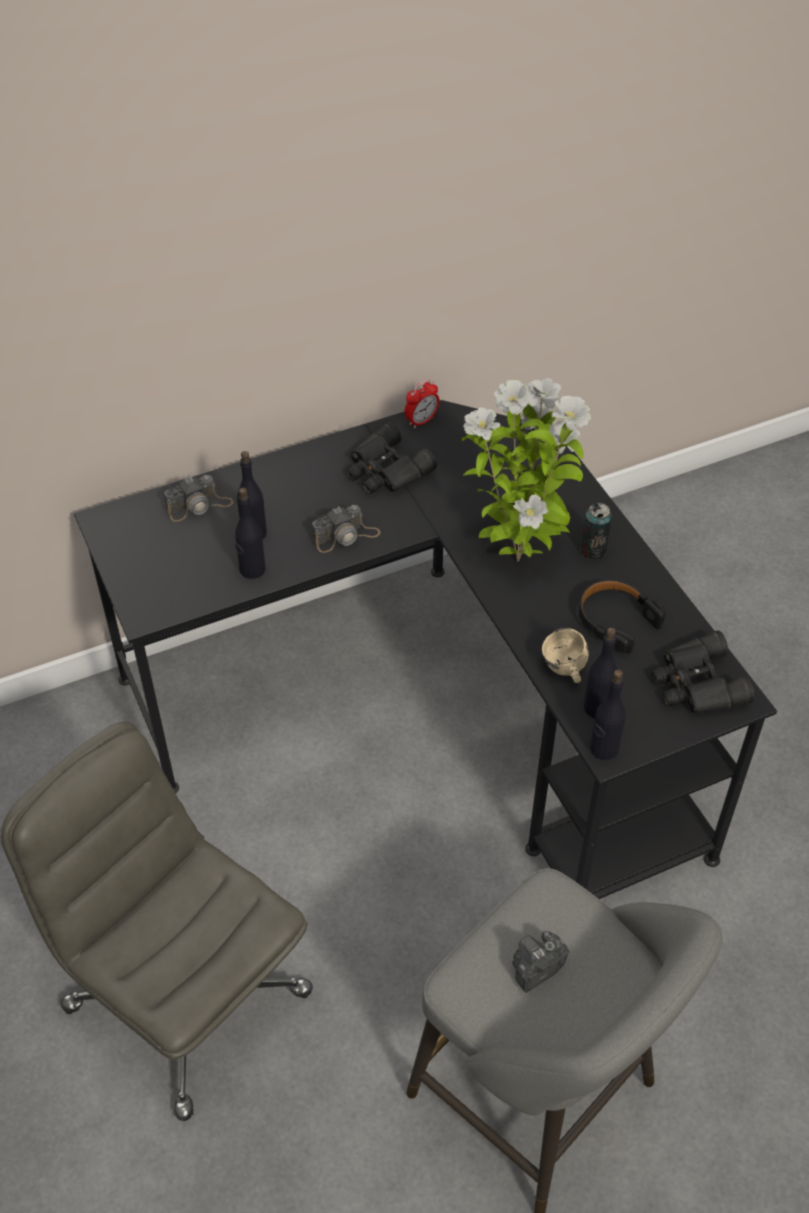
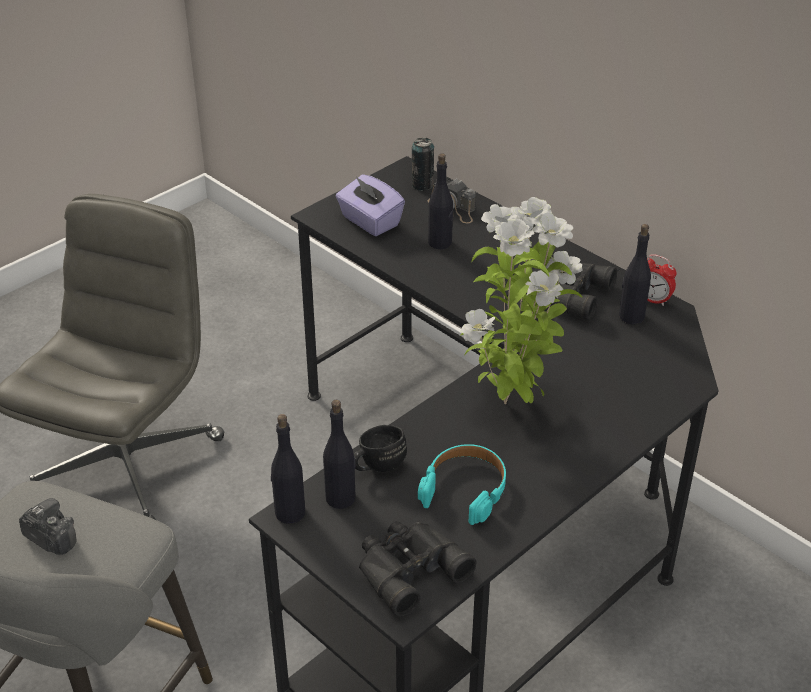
camera: 70 degrees right, 10 degrees down
(183, 577) = (370, 221): none -> purple tissue box
(252, 570) = (397, 252): black bottle -> black bottle (631, 316)
(346, 536) = (469, 291): camera -> none
(564, 671) = (377, 465): beige mug -> black mug
(593, 550) = (553, 453): can -> can (422, 185)
(615, 620) = (465, 489): black headphones -> turquoise headphones

